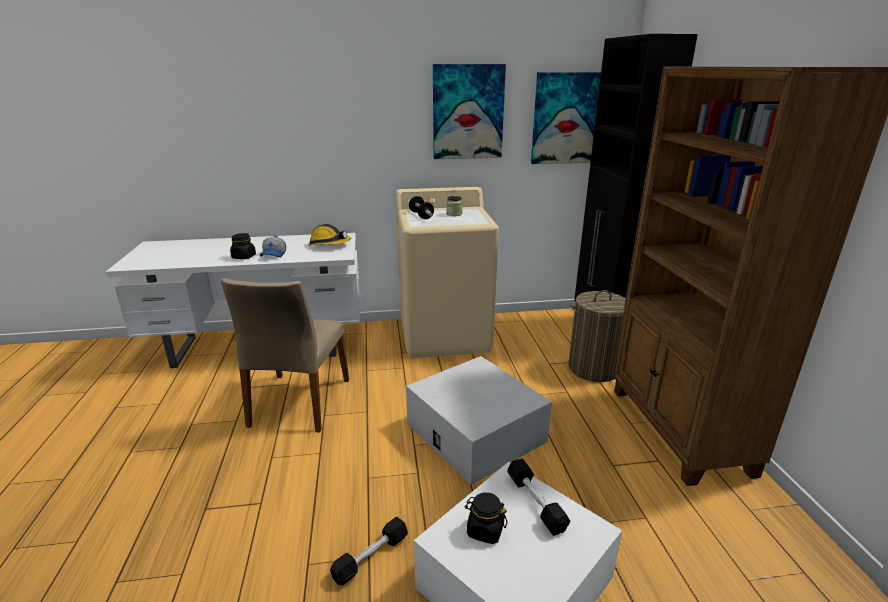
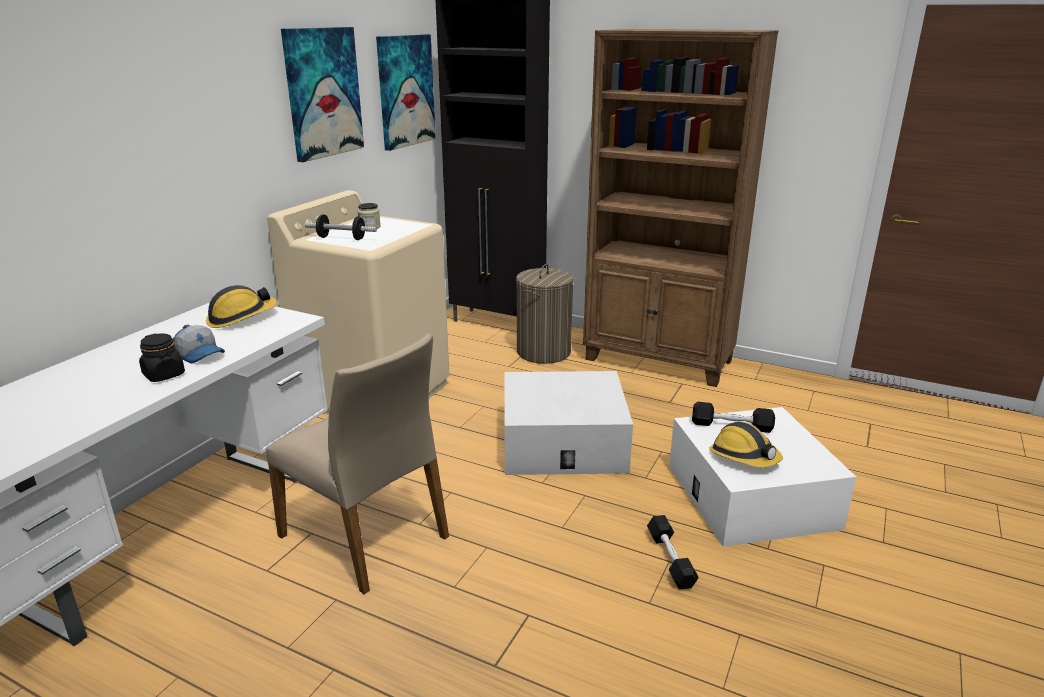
camera: 55 degrees left, 0 degrees up
(485, 530) = (744, 457): black jar -> hard hat

